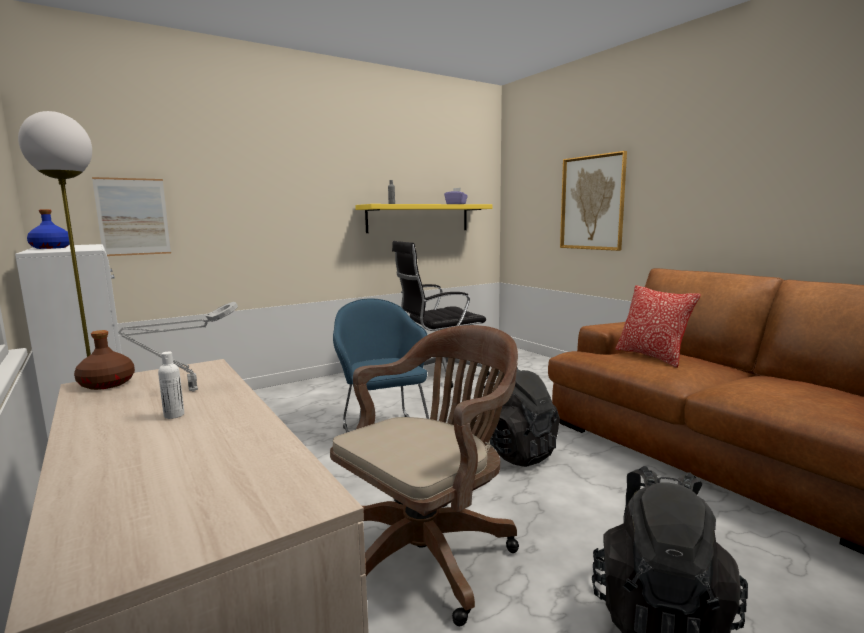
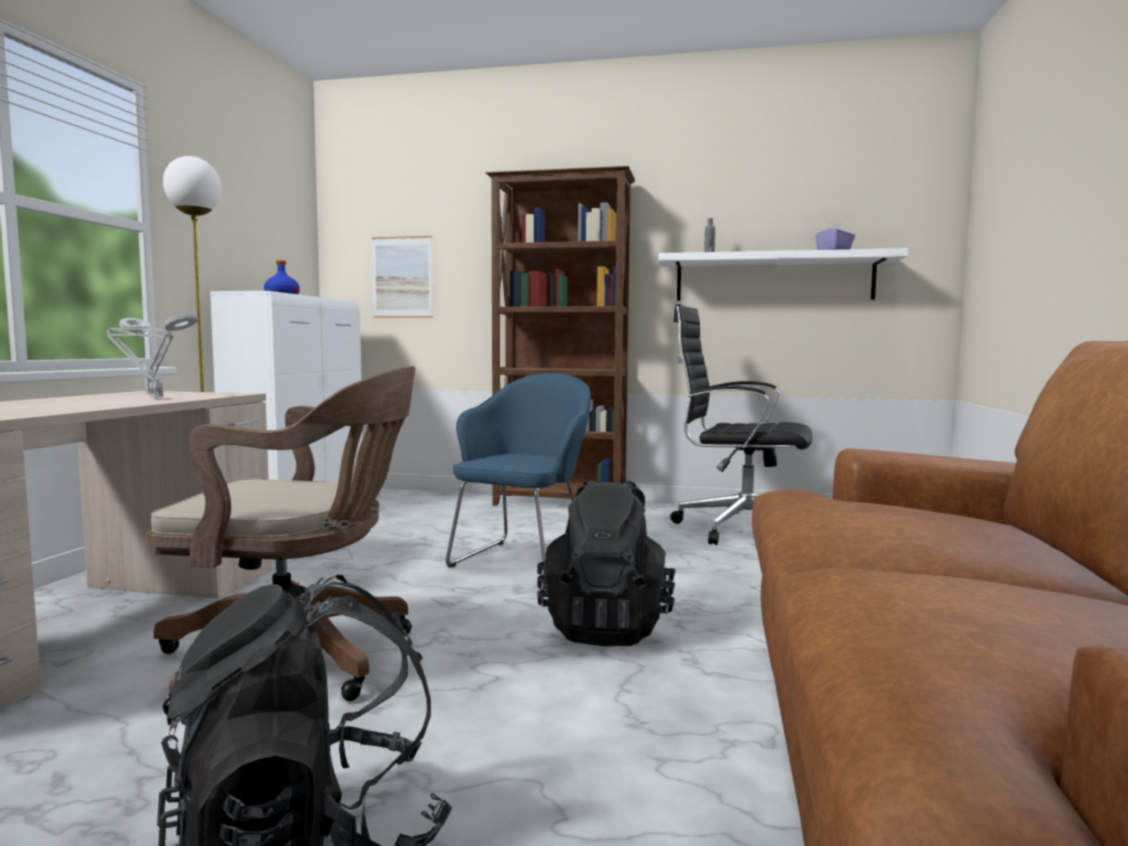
camera: 45 degrees right, 5 degrees down
(107, 384) = (152, 392): brown bottle -> grey table lamp
(174, 415) = (83, 402): white bottle -> none
(310, 386) = (561, 503): none -> brown bookcase
(418, 218) = (773, 278): yellow shelf -> white shelf
(592, 203) = (1067, 220): picture -> none
(652, 356) = (892, 512): pillow -> none

